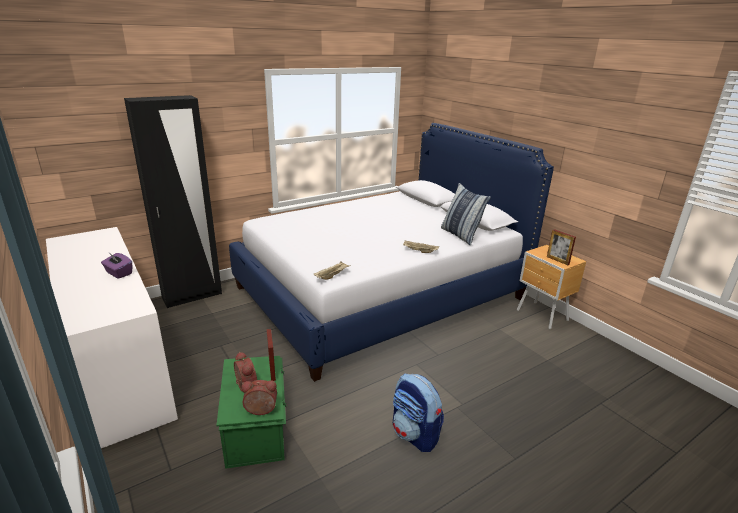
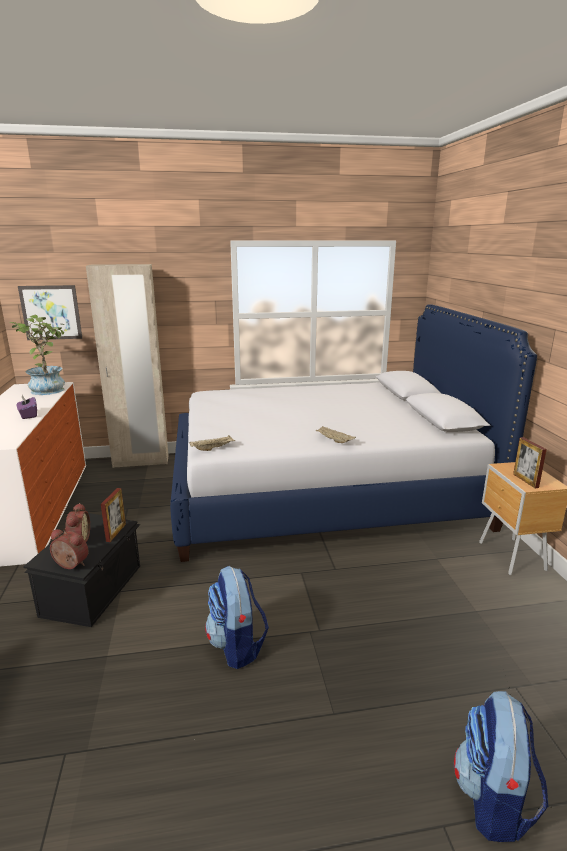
camera: 25 degrees right, 5 degrees down
(78, 153) = (51, 312): none -> picture
(99, 239) = (48, 389): none -> potted plant
(192, 296) = (141, 461): black wardrobe -> beige wardrobe
(257, 427) = (94, 590): green storage box -> black storage box
(461, 235) = (404, 432): pillow -> none
(635, 475) = (493, 800): none -> backpack

